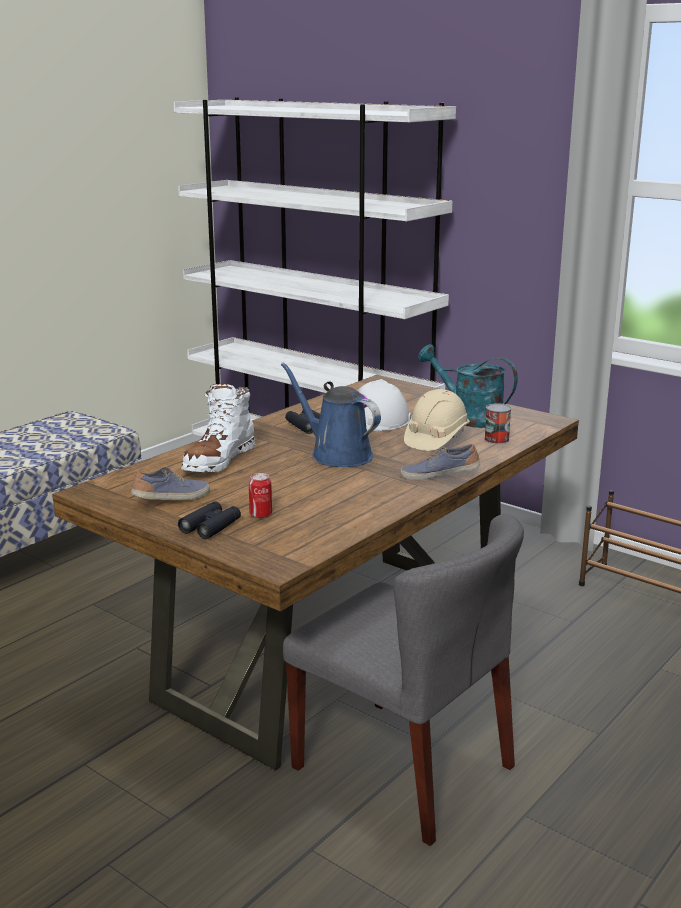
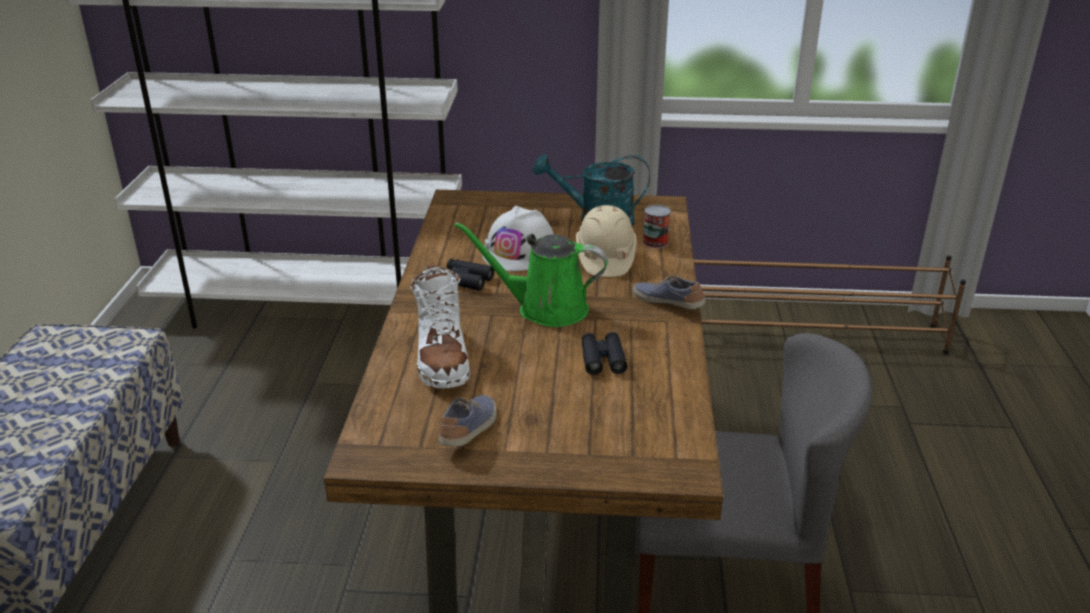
camera: 35 degrees left, 10 degrees up
(210, 526) = (559, 450): black binoculars -> black binoculars (602, 359)
(260, 514) = (584, 414): can -> none
(337, 454) = (545, 309): blue watering can -> green watering can
(439, 475) = (668, 303): shoe -> shoe turned 75 degrees clockwise

